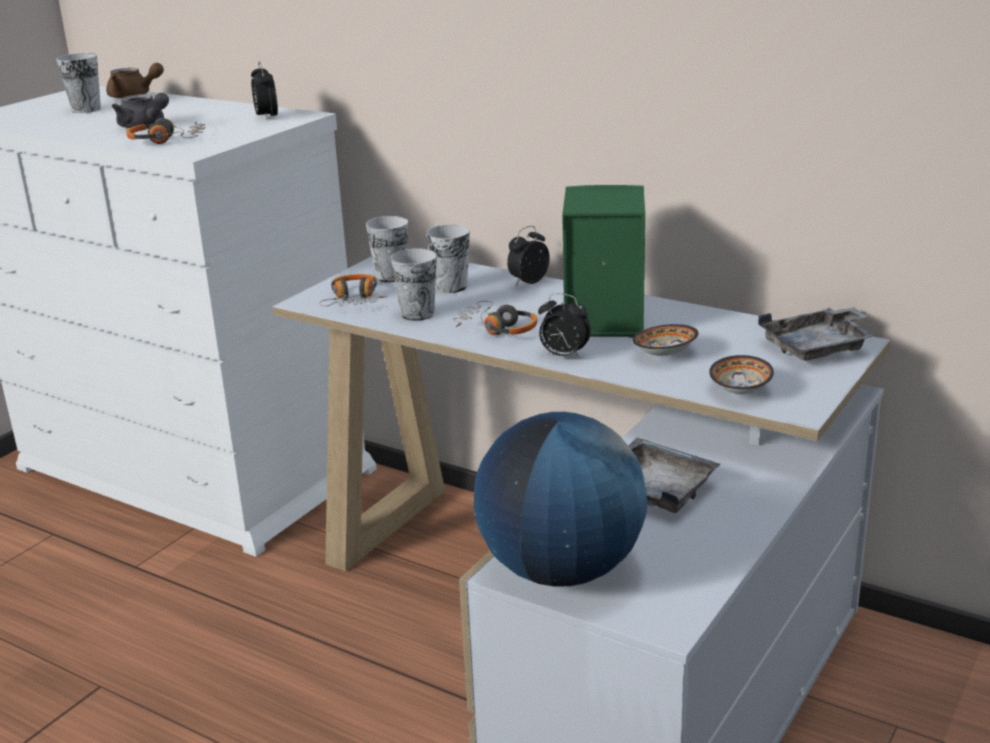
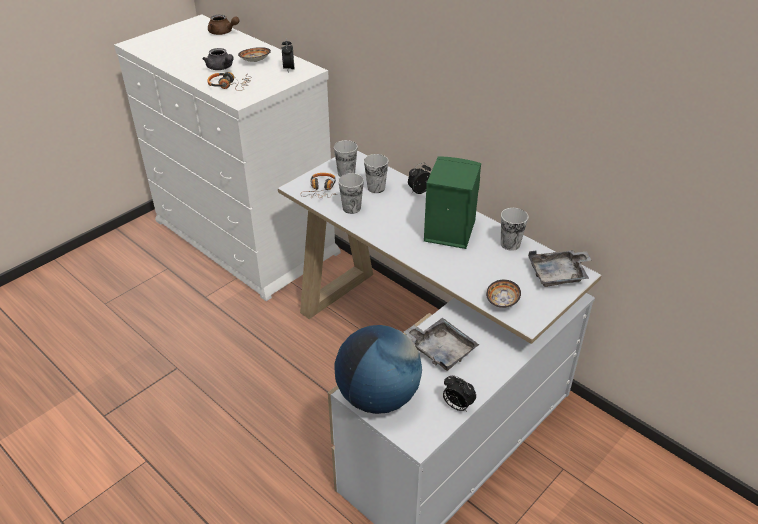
camera: 10 degrees right, 15 degrees up
(86, 109) = (194, 43): cup -> cup (510, 244)
(496, 328) = (390, 227): headphones -> none
(563, 356) = (418, 256): alarm clock -> alarm clock (457, 406)
(665, 354) = (472, 265): bowl -> bowl (255, 61)

